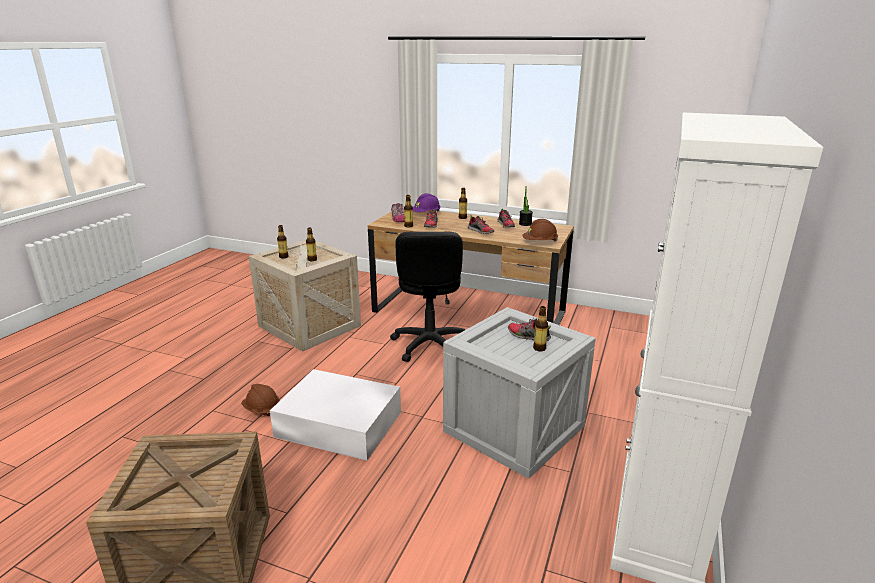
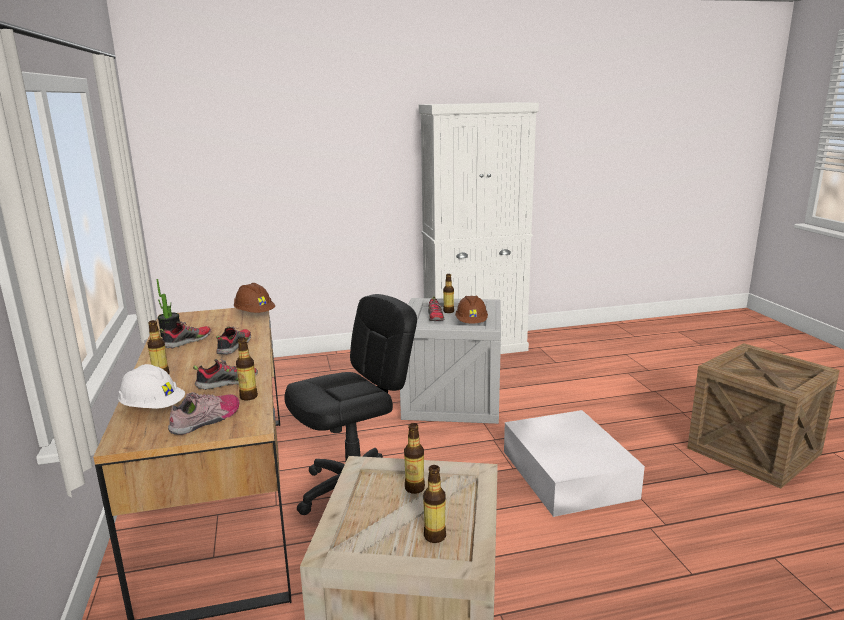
camera: 125 degrees left, 5 degrees down
(262, 410) = (630, 535): brown hard hat -> brown hard hat (471, 323)
(426, 214) = (153, 408): purple hard hat -> white hard hat

